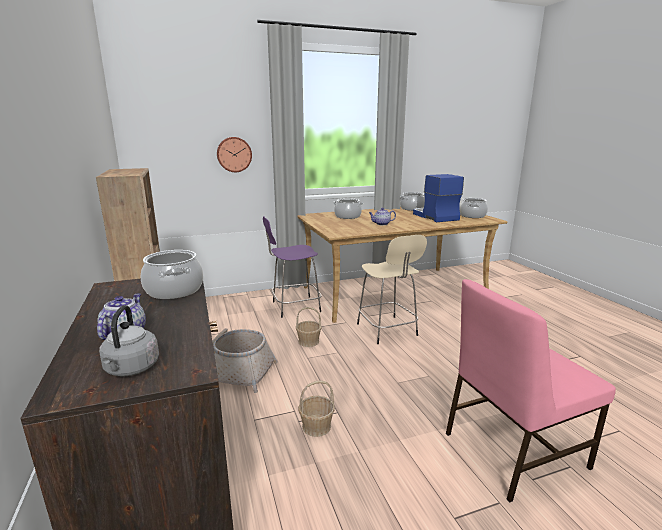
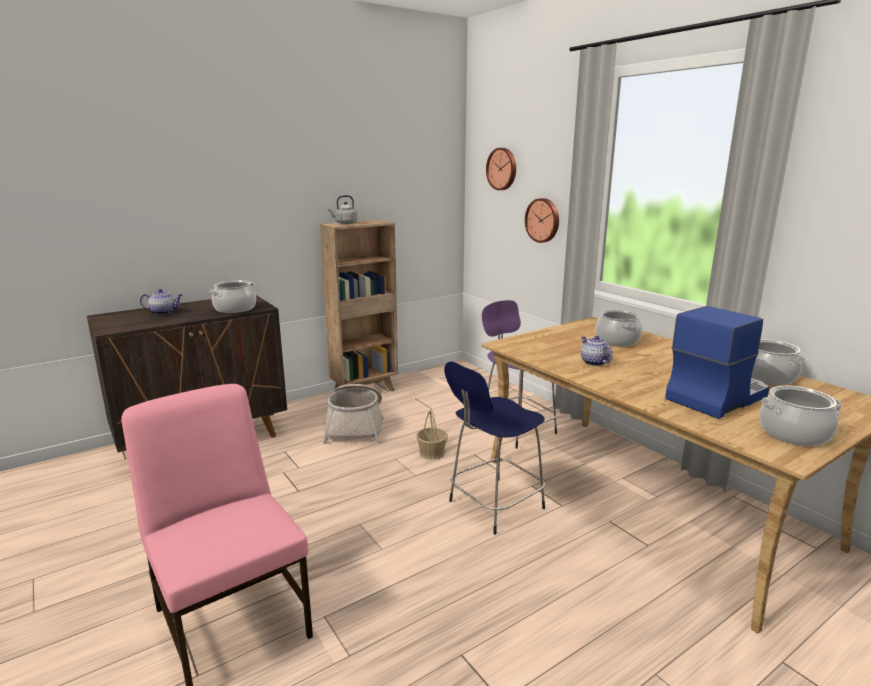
camera: 75 degrees right, 0 degrees up
(131, 369) = (119, 320): grey kettle -> grey kettle (345, 223)
(175, 114) = (502, 169): none -> wall clock
(316, 426) = (276, 482): basket -> none
(387, 331) = (493, 506): beige stool -> blue stool

